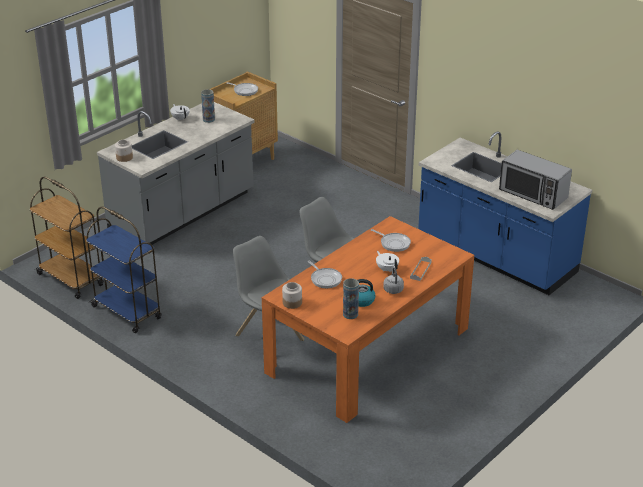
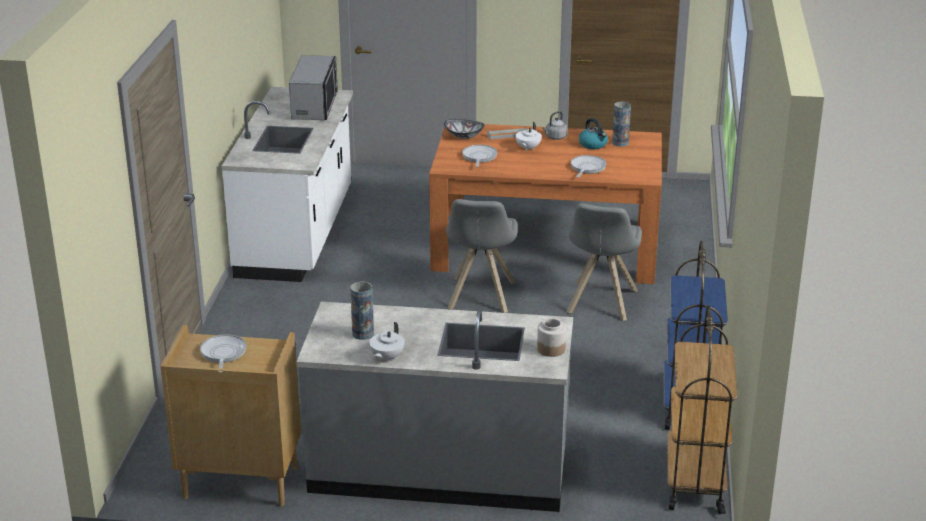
camera: 125 degrees left, 5 degrees down
(292, 302) = (646, 170): jar -> none
(438, 251) = (464, 136): none -> bowl
(495, 256) = (297, 234): blue counter -> white counter

